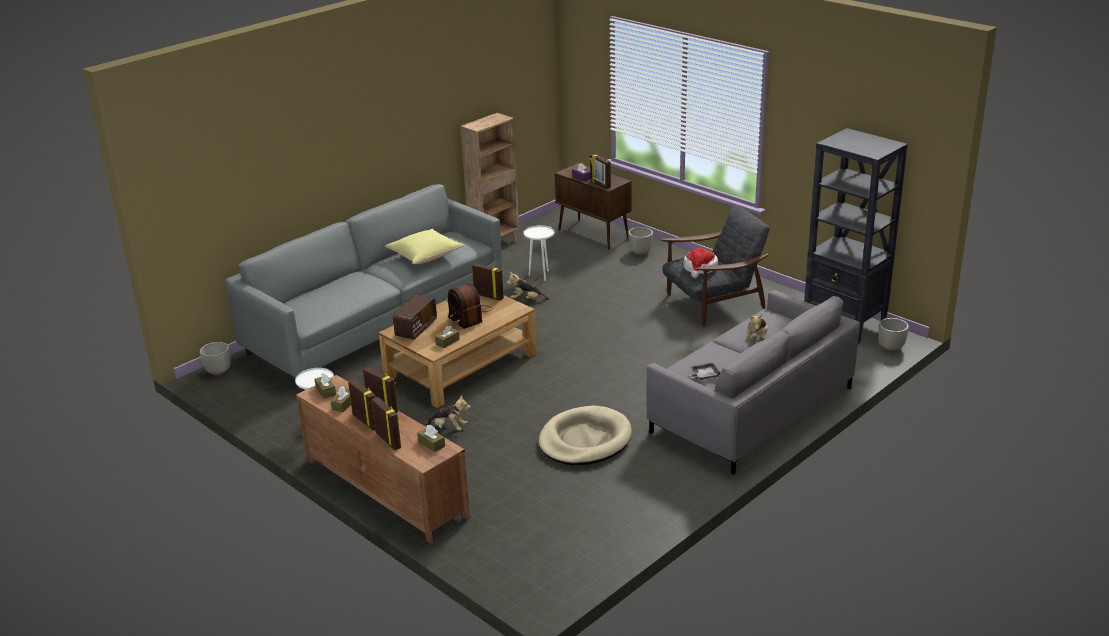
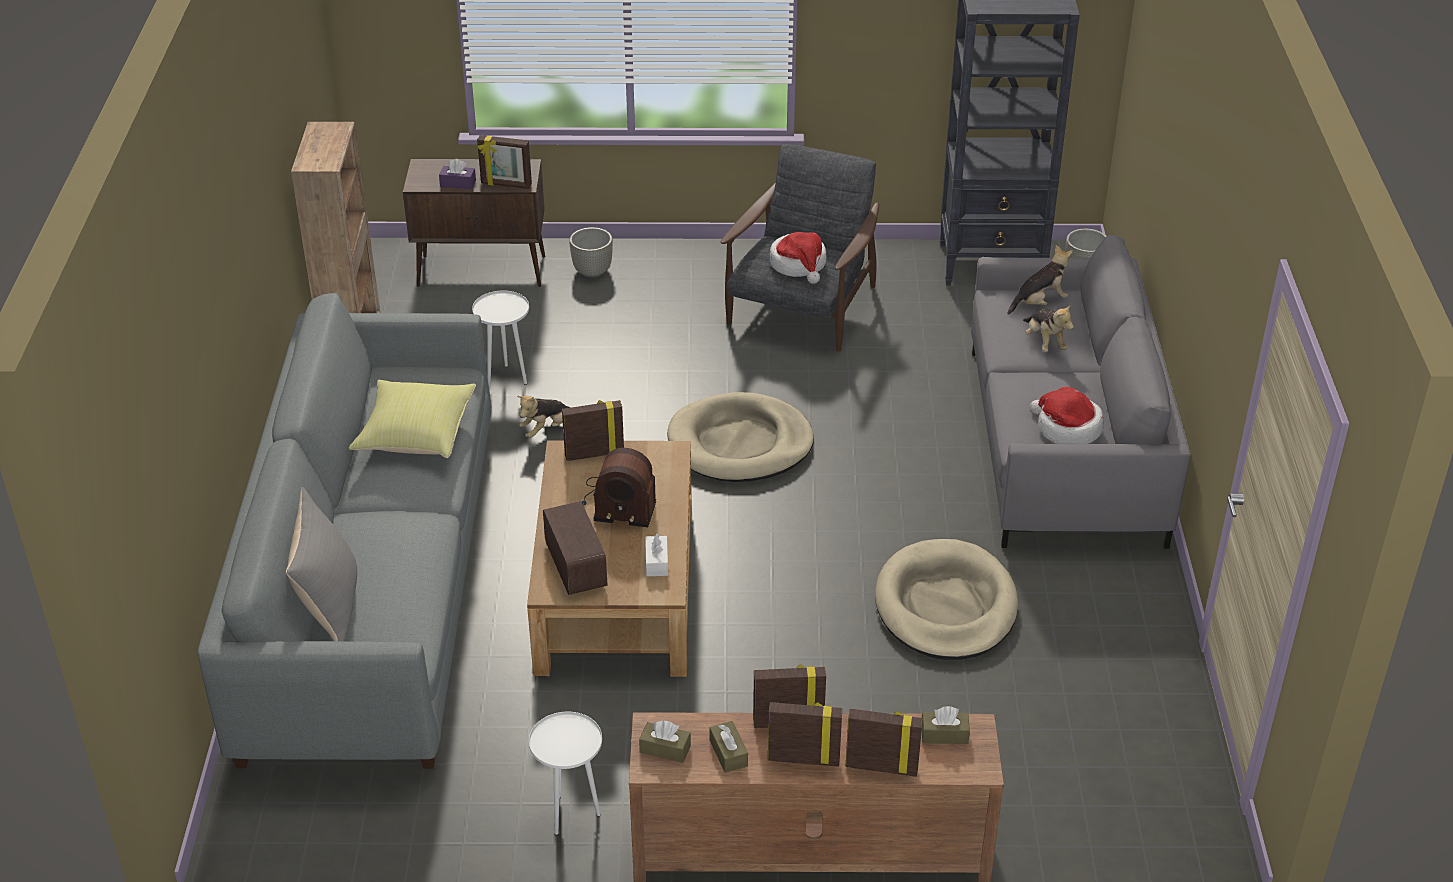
camera: 45 degrees left, 10 degrees up
(218, 371) = (239, 829): grey planter -> none
(306, 295) = (330, 604): none -> grey pillow
(447, 342) = (656, 562): brown tissue box -> white tissue box
(449, 428) = (750, 697): plush toy -> plush toy (1039, 303)
(597, 340) = (740, 444): none -> beige dog bed
(704, 375) = (1067, 428): grey tray -> hat

